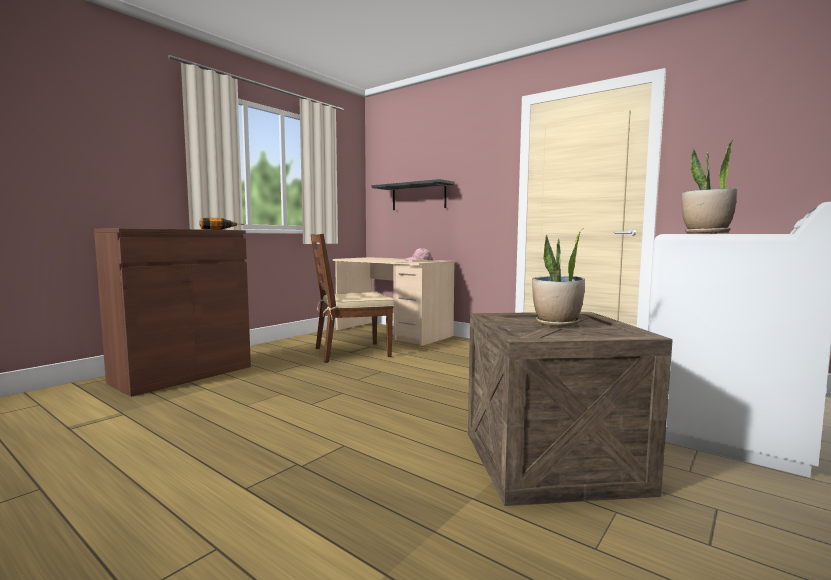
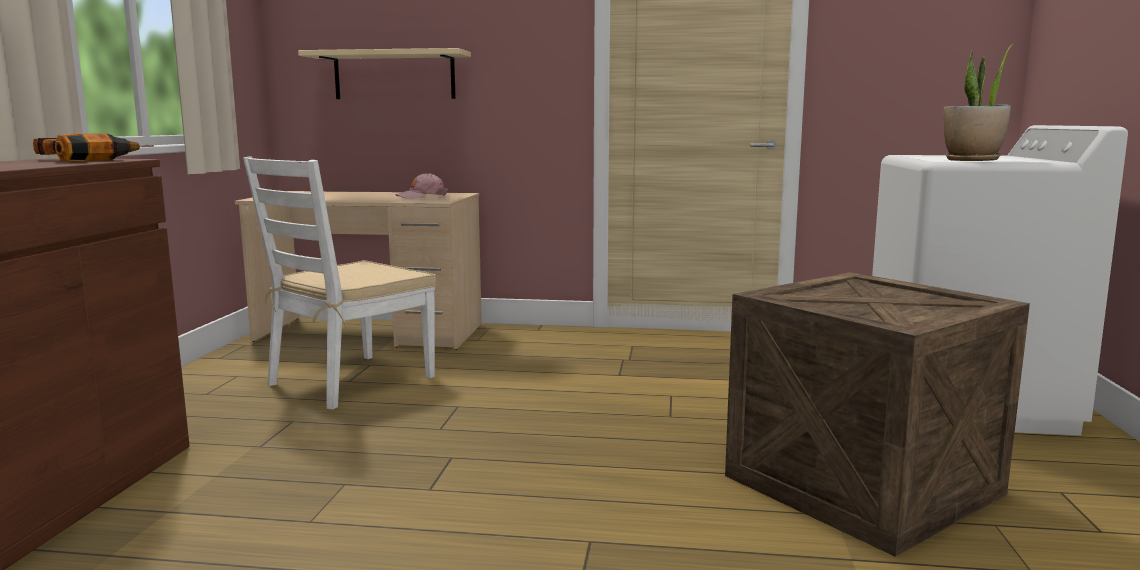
camera: 30 degrees left, 5 degrees up
(351, 352) = (350, 381): brown chair -> white chair
(418, 196) = (394, 76): black shelf -> beige shelf
(557, 323) = (871, 297): potted plant -> none

